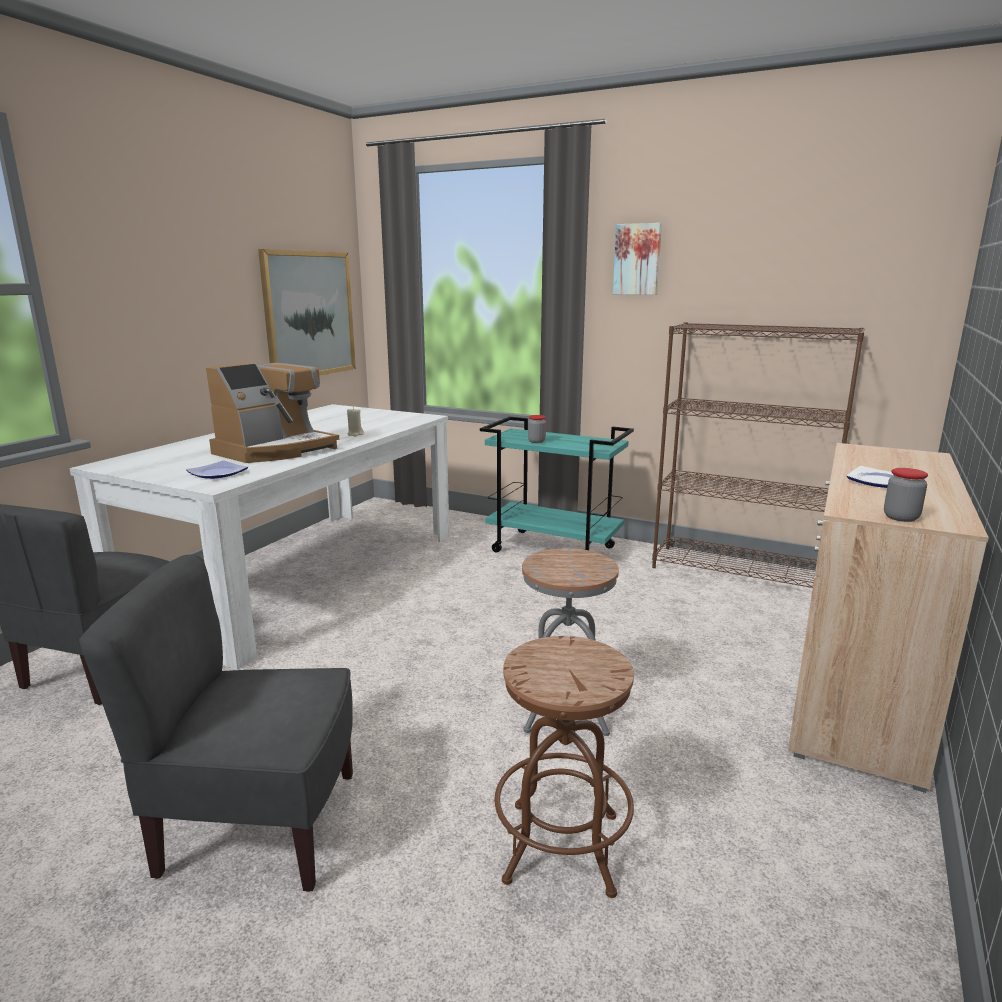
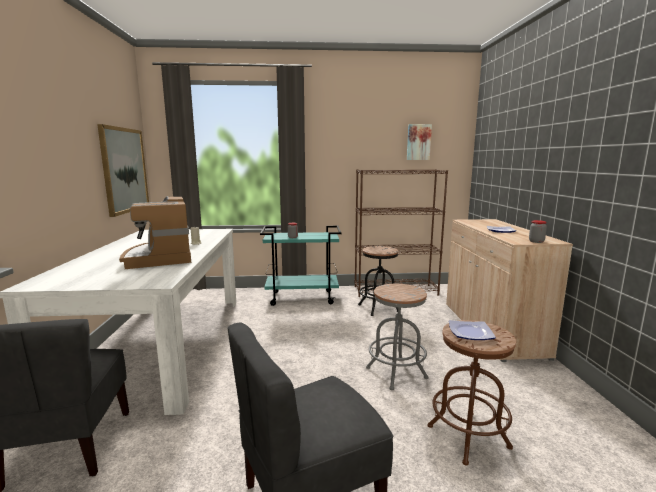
camera: 30 degrees left, 5 degrees down
(218, 473) = (146, 276): plate -> plate (469, 332)
(276, 450) = (160, 258): coffee machine -> coffee machine turned 150 degrees clockwise
(637, 259) = (329, 138): picture -> picture (418, 142)
(665, 595) = (378, 308): none -> black stool

